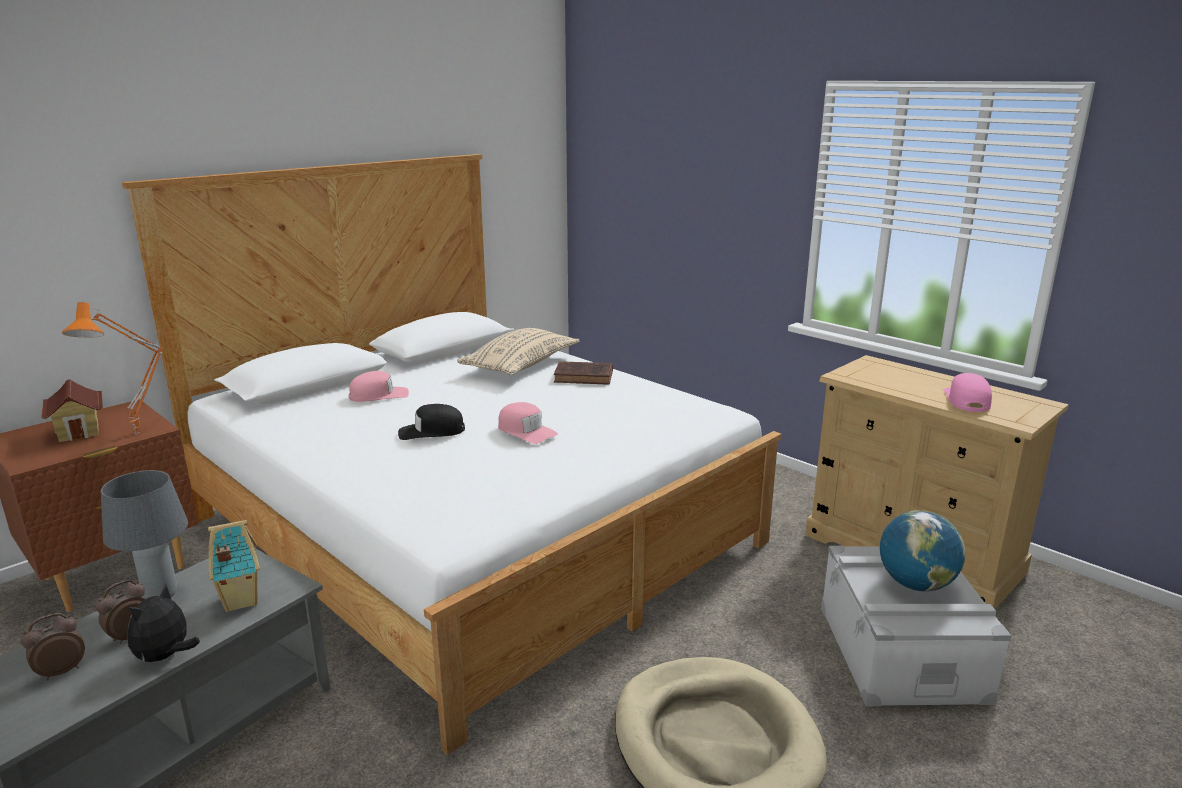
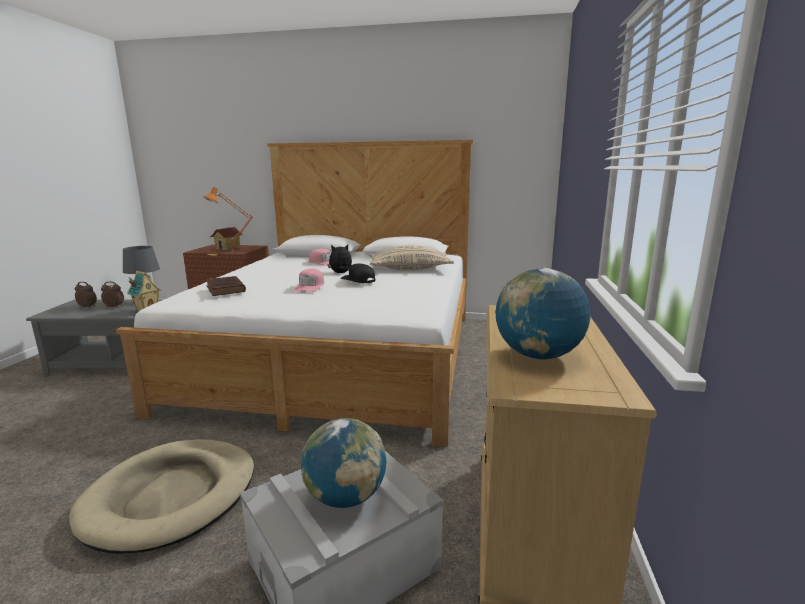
camera: 55 degrees right, 5 degrees down
(165, 656) = (100, 315): plush toy -> plush toy (341, 273)
(431, 431) = (285, 275): black cap -> black cap (358, 280)
(585, 377) = (416, 280): brown book -> brown book (226, 289)
(966, 400) = (538, 356): pink cap -> globe

